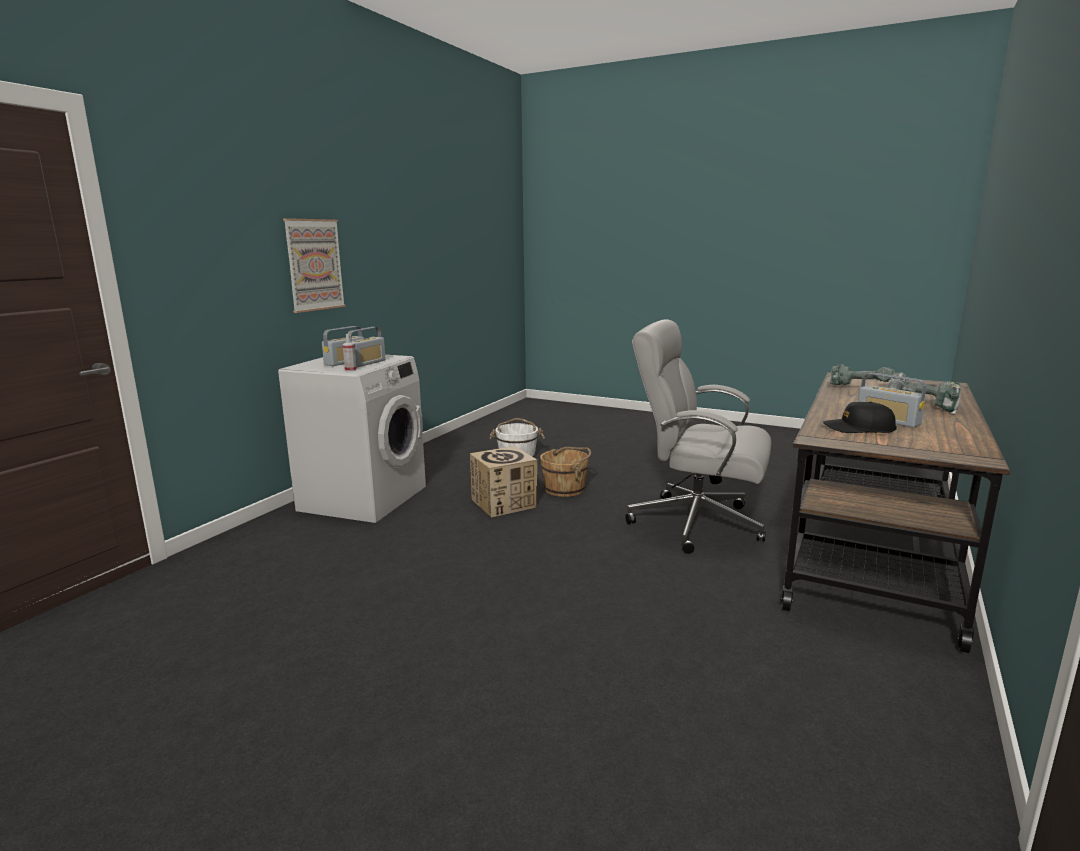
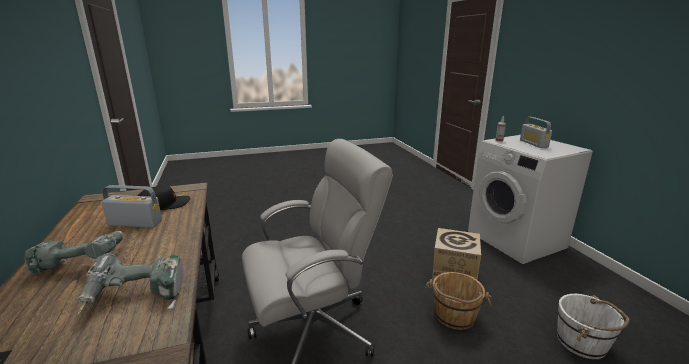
camera: 135 degrees right, 5 degrees up
(314, 265) = (599, 74): picture -> none
(366, 363) = (522, 146): radio -> none

